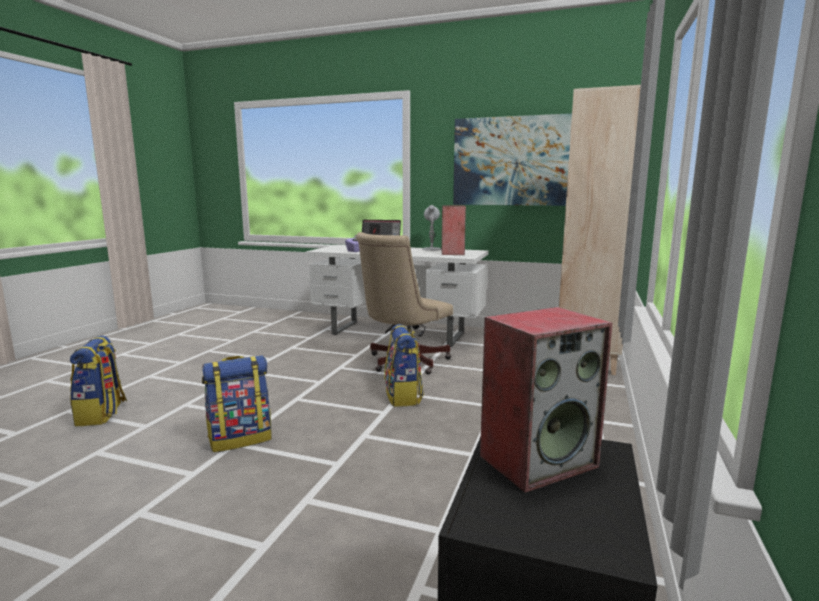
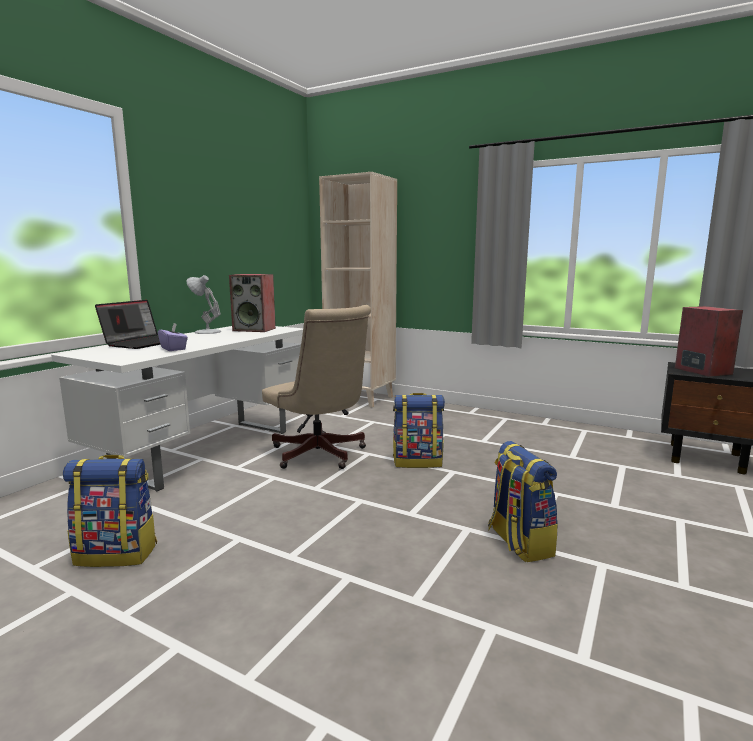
camera: 80 degrees left, 0 degrees up
(102, 414) = (447, 700): backpack -> backpack (117, 553)
(517, 161) = (242, 225): picture -> none

